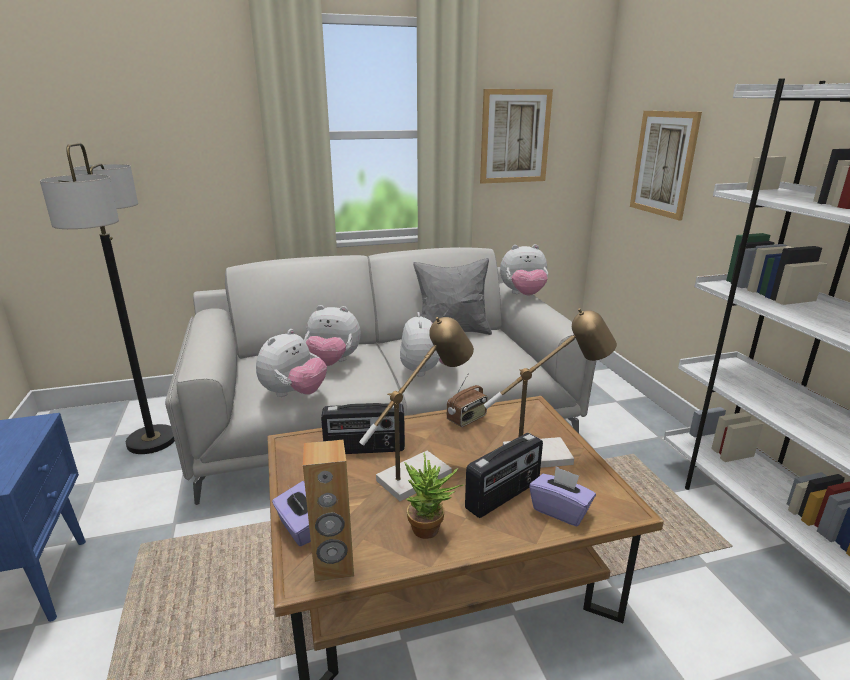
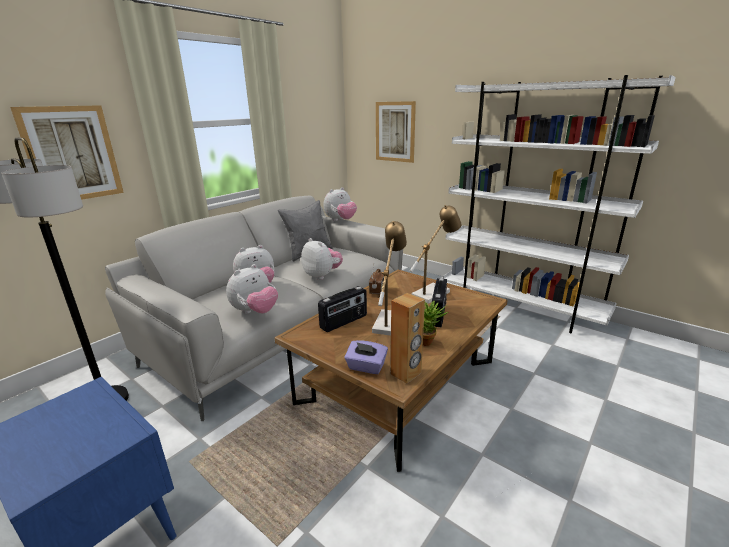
camera: 35 degrees left, 0 degrees up
(294, 394) = (255, 312): plush toy -> plush toy turned 45 degrees clockwise
(515, 136) = (302, 121): picture -> picture (72, 154)
(560, 510) = (468, 311): purple tissue box -> none

